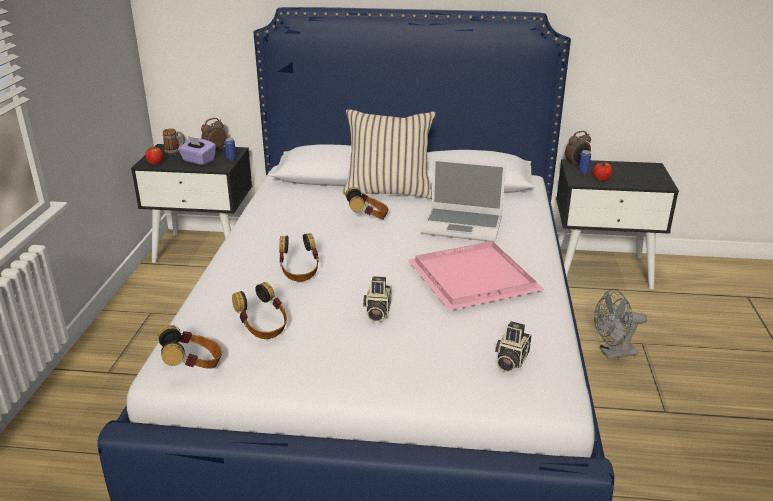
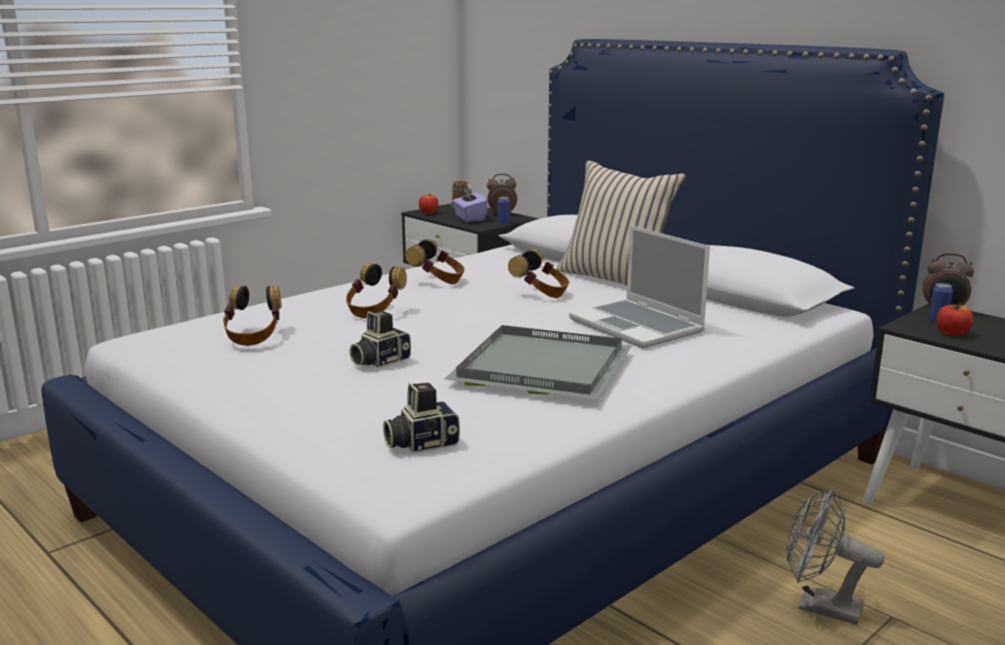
camera: 40 degrees right, 10 degrees down
(194, 366) = (151, 343): headphones -> headphones (438, 281)
(474, 277) = (545, 368): pink tray -> grey tray

